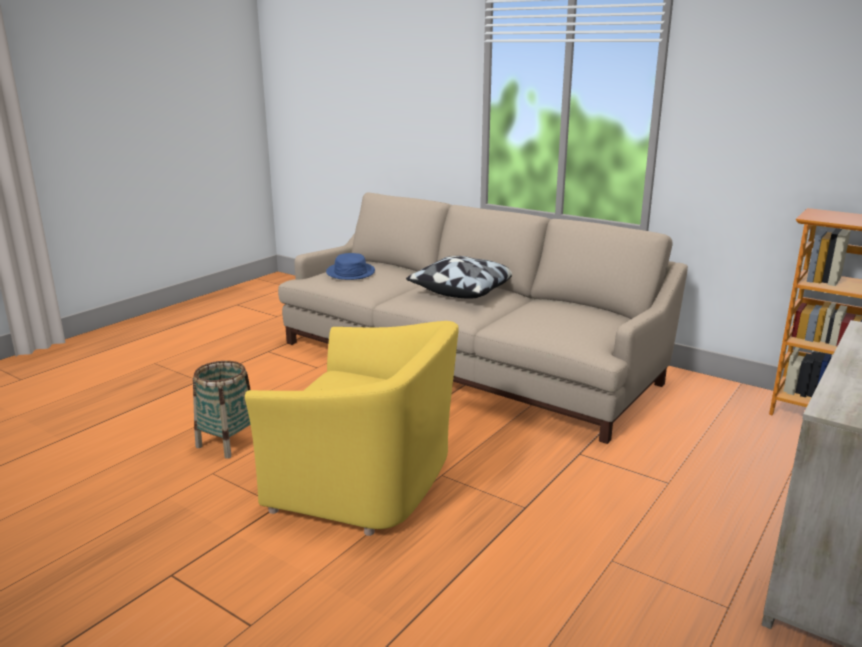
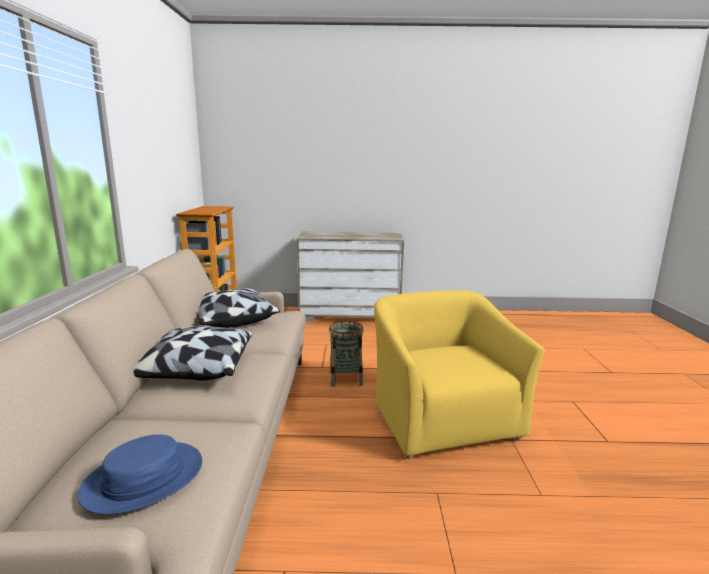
camera: 125 degrees left, 5 degrees down
(228, 443) = (504, 520): basket -> basket (345, 378)
(578, 315) = (232, 320): none -> pillow

